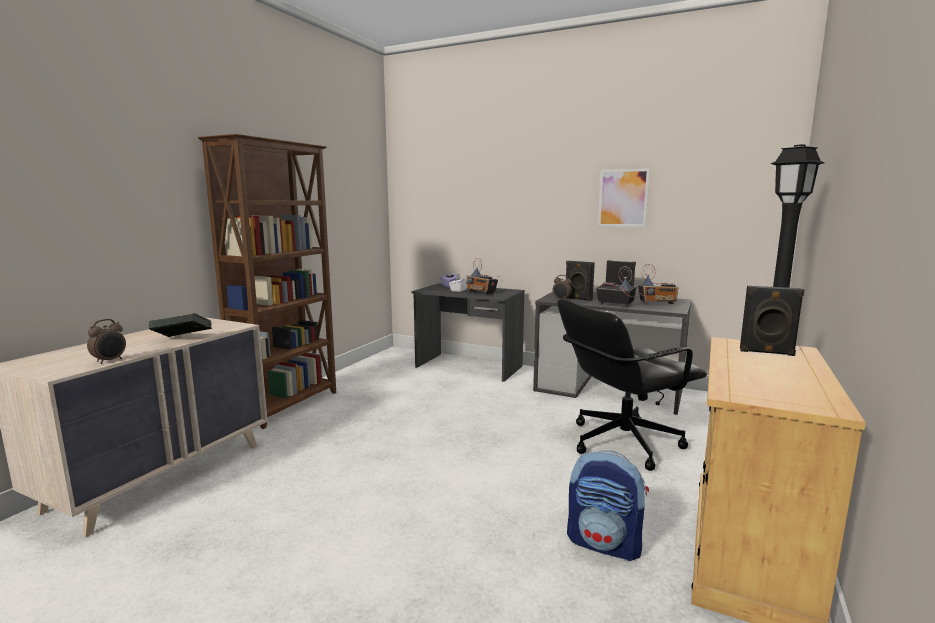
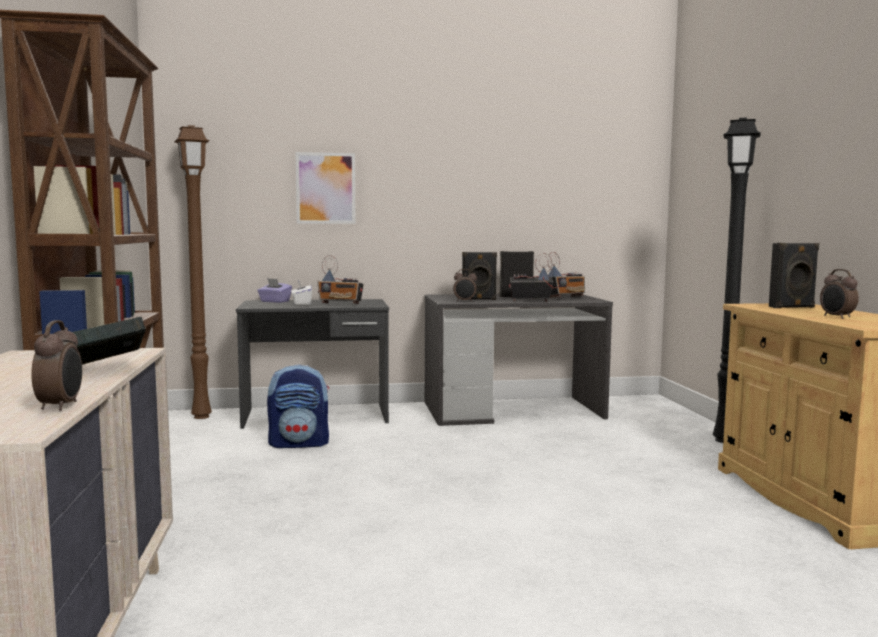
camera: 35 degrees left, 5 degrees down
(408, 354) = (202, 416): none -> brown floor lamp
(605, 544) = (727, 531): backpack -> backpack (300, 443)
(622, 442) = (602, 451): black office chair -> none
(623, 198) = (500, 178): picture -> picture (325, 188)
(755, 375) = (836, 317): none -> alarm clock

